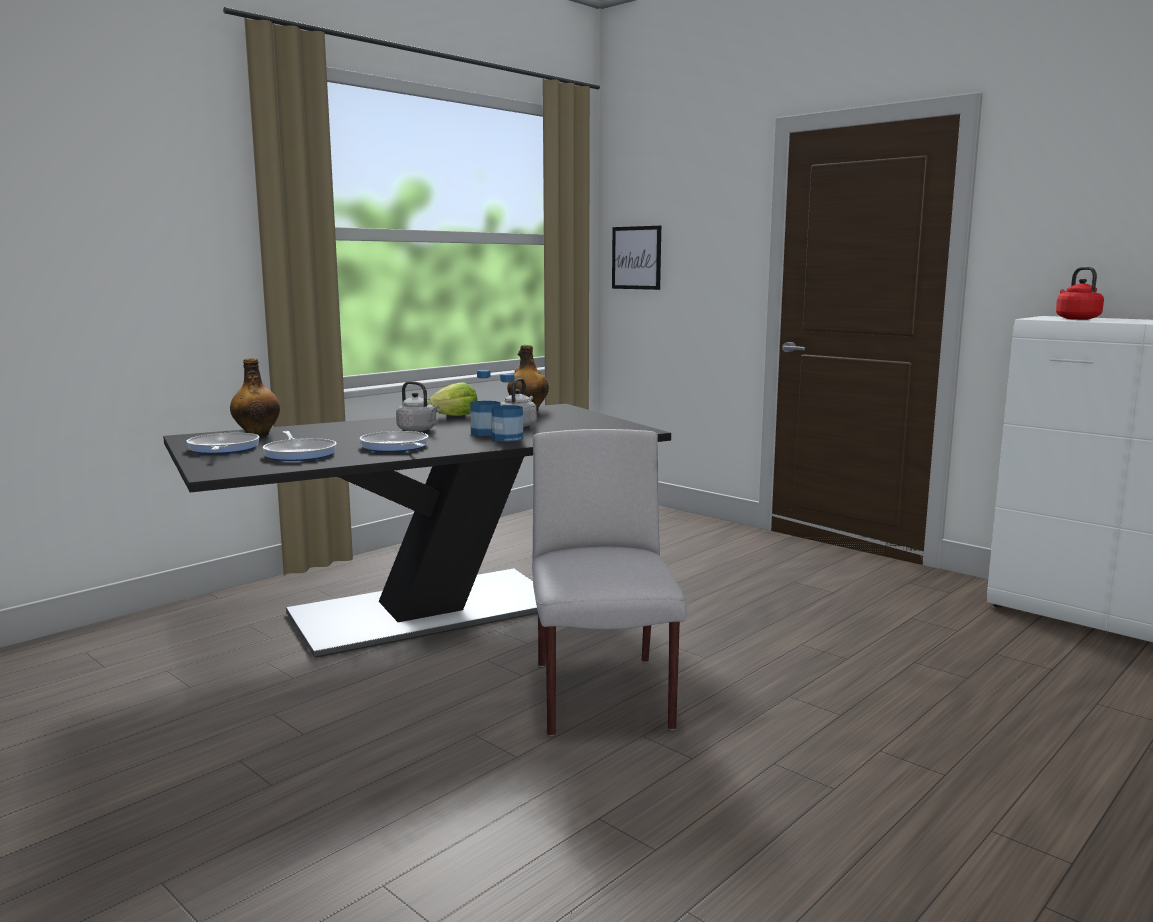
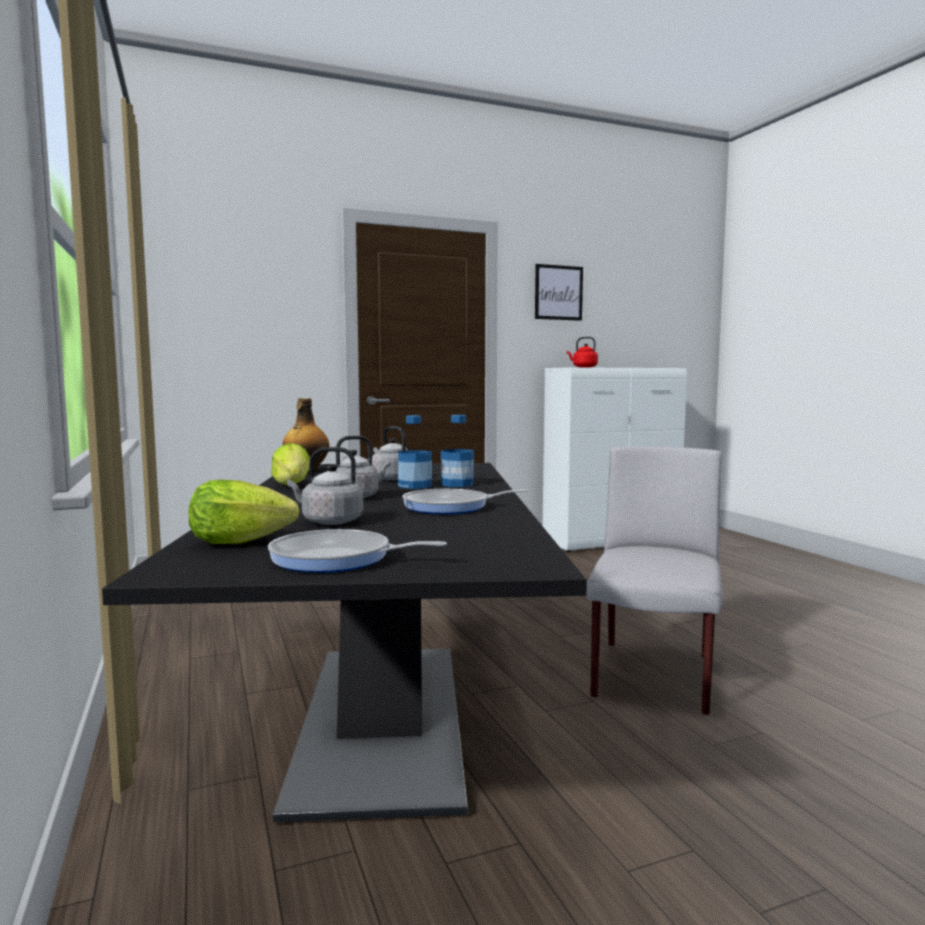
camera: 65 degrees left, 5 degrees down
(257, 434) = (239, 542): bottle -> lettuce
(300, 453) = (438, 533): frying pan -> none
(323, 437) = (329, 521): none -> grey kettle
(603, 697) = (653, 677): grey chair -> grey chair turned 90 degrees clockwise
(636, 258) = (183, 320): picture -> picture (558, 292)

